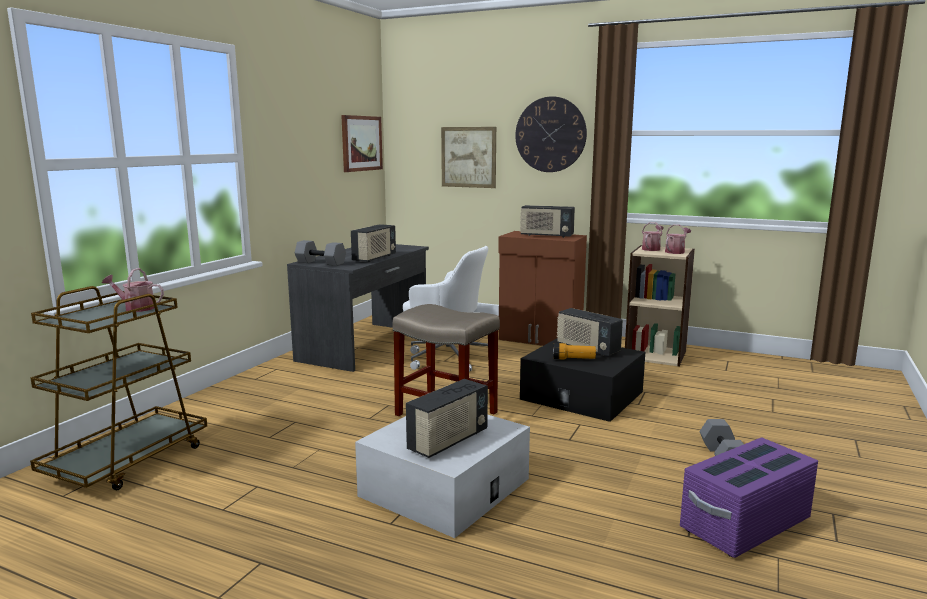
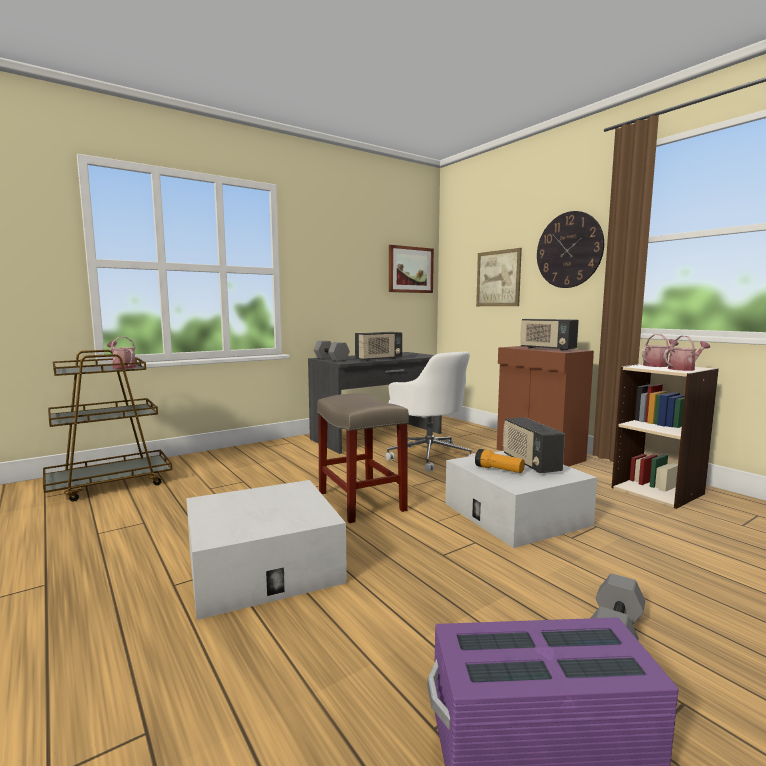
camera: 30 degrees right, 5 degrees down
(448, 441) = (251, 517): radio -> none
(582, 395) = (515, 514): black storage box -> white storage box

